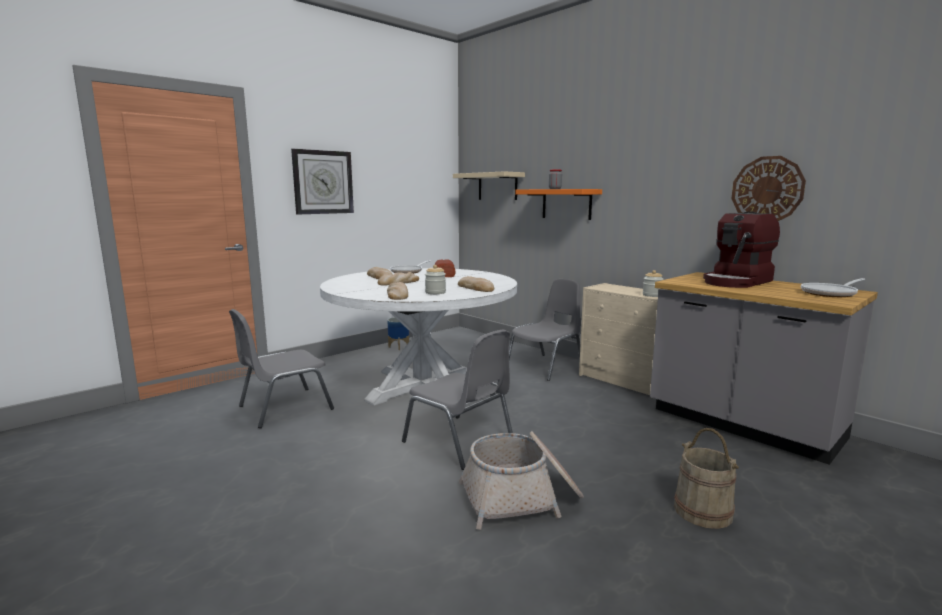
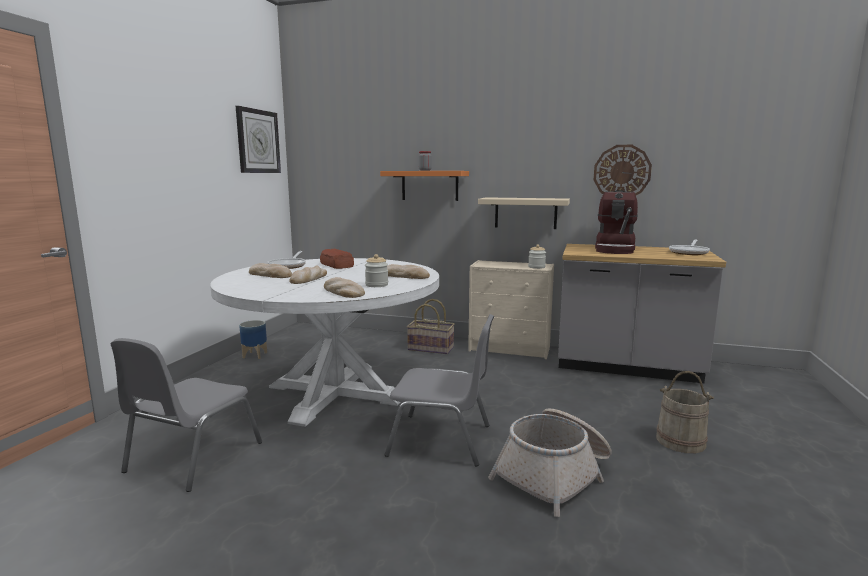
camera: 30 degrees left, 0 degrees up
(323, 182) = (155, 160): wall clock -> wall clock (258, 141)
(497, 186) = (343, 167): beige shelf -> beige shelf (525, 213)
(546, 366) = (431, 348): grey chair -> basket

